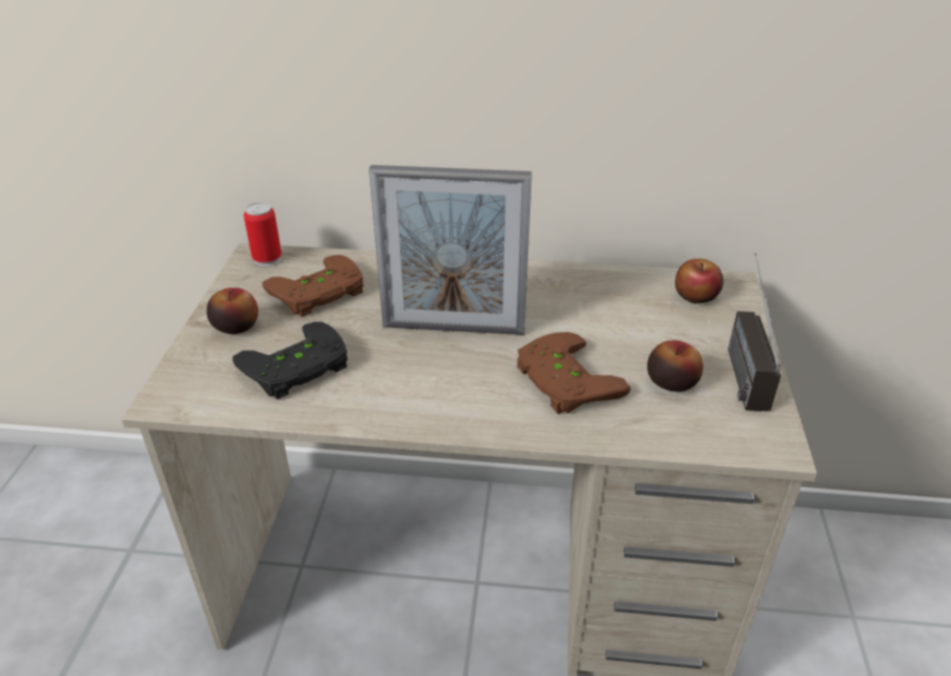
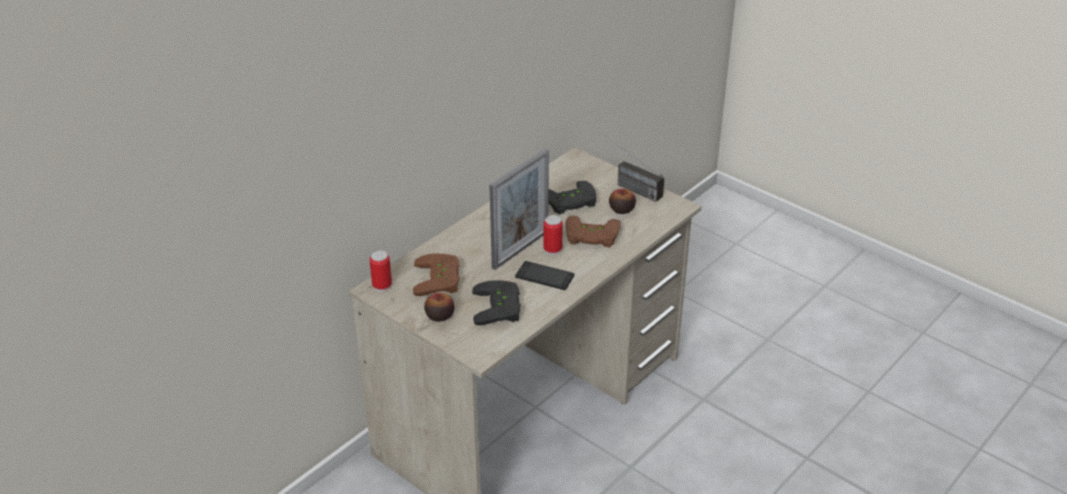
camera: 55 degrees left, 0 degrees up
(411, 378) = (544, 276): none -> phone
(486, 357) = (552, 249): none -> can
(619, 324) = (570, 202): none -> black game controller
(696, 296) = (574, 172): apple -> none

